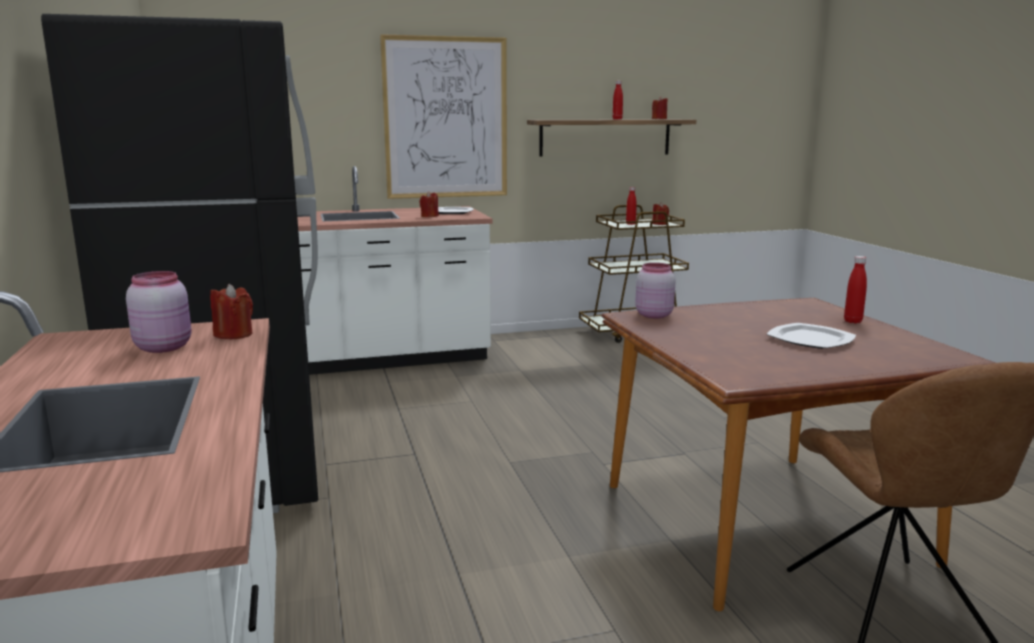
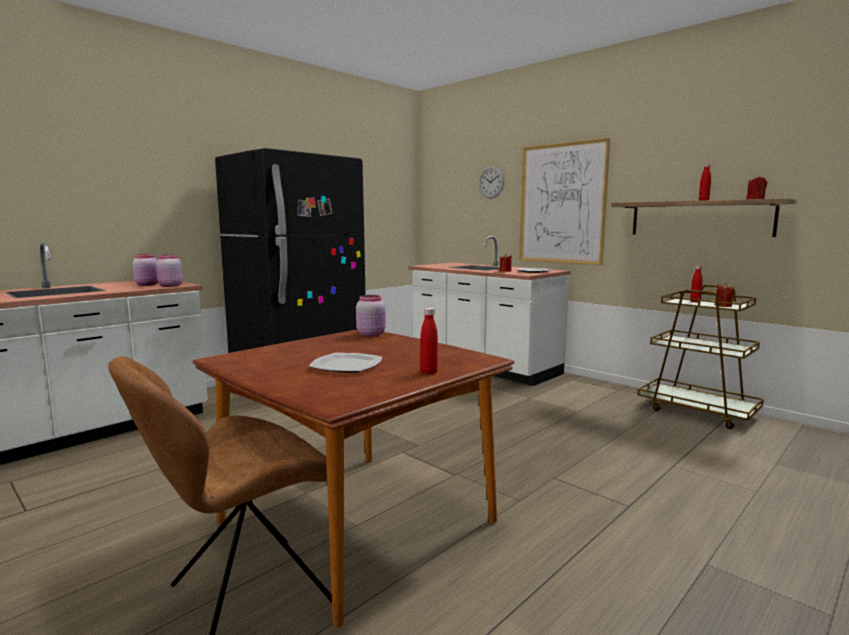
camera: 60 degrees right, 5 degrees down
(233, 334) = (169, 286): red candle -> pink jar
(322, 82) = (491, 182): none -> wall clock

